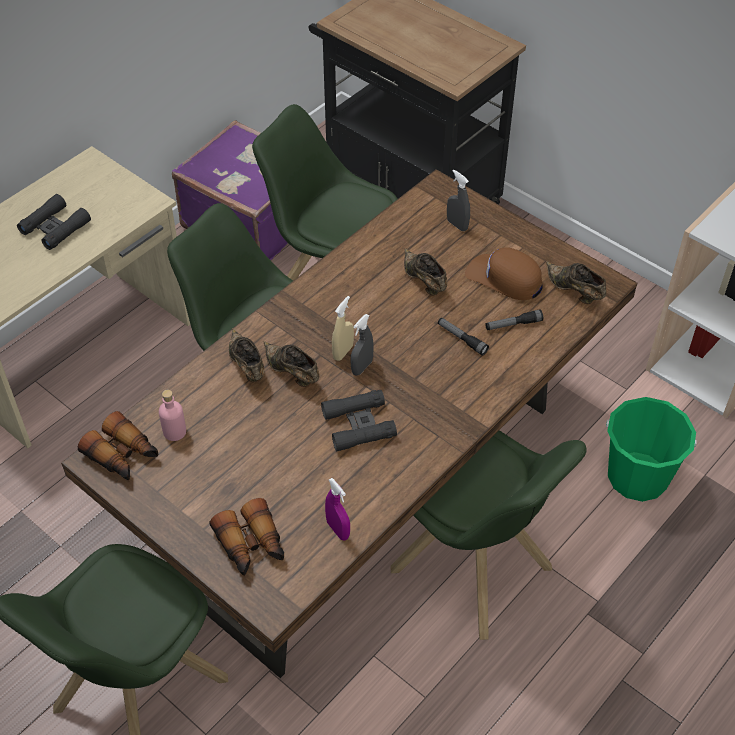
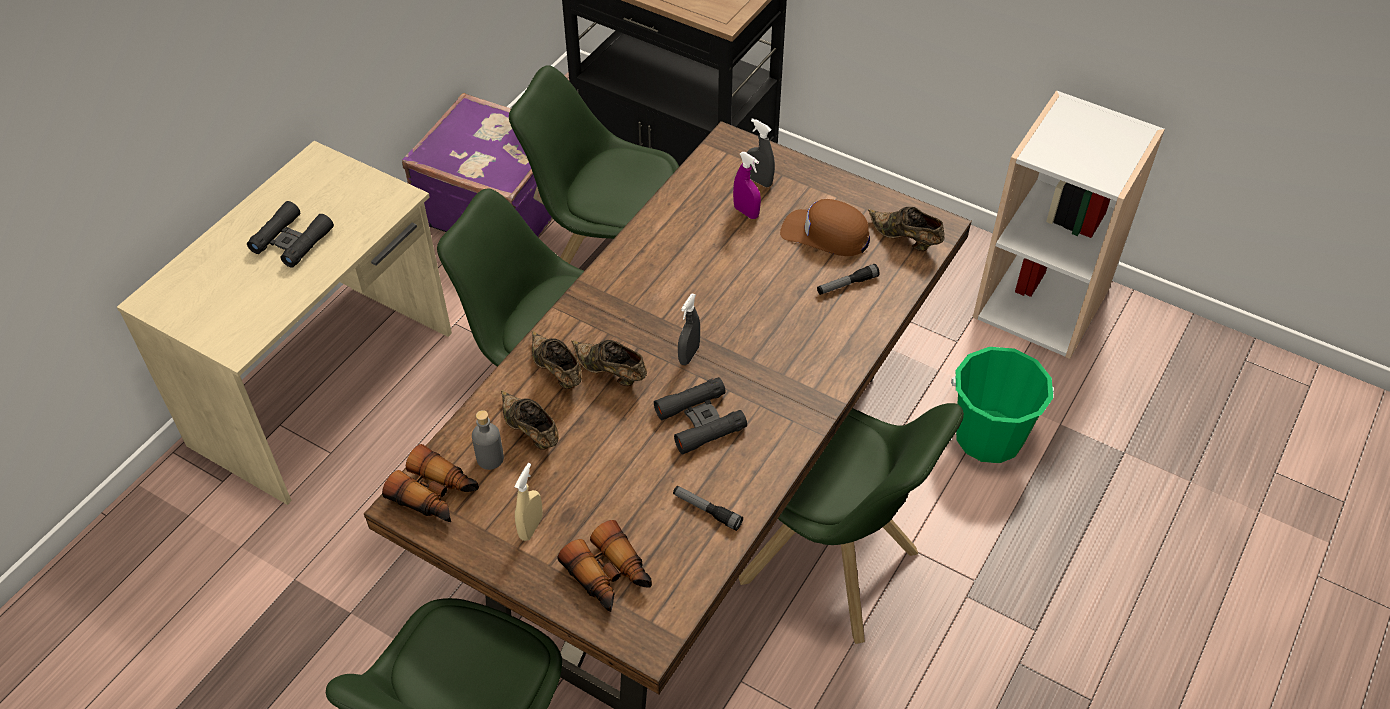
camera: 10 degrees left, 0 degrees up
(174, 432) = (490, 458): pink bottle -> grey bottle
(338, 530) = (704, 543): purple spray bottle -> purple spray bottle (746, 212)
(343, 352) = (663, 341): beige spray bottle -> beige spray bottle (531, 527)
(424, 282) = (737, 249): brown shoe -> brown shoe (530, 432)
(462, 339) = (793, 308): flashlight -> flashlight (707, 511)

